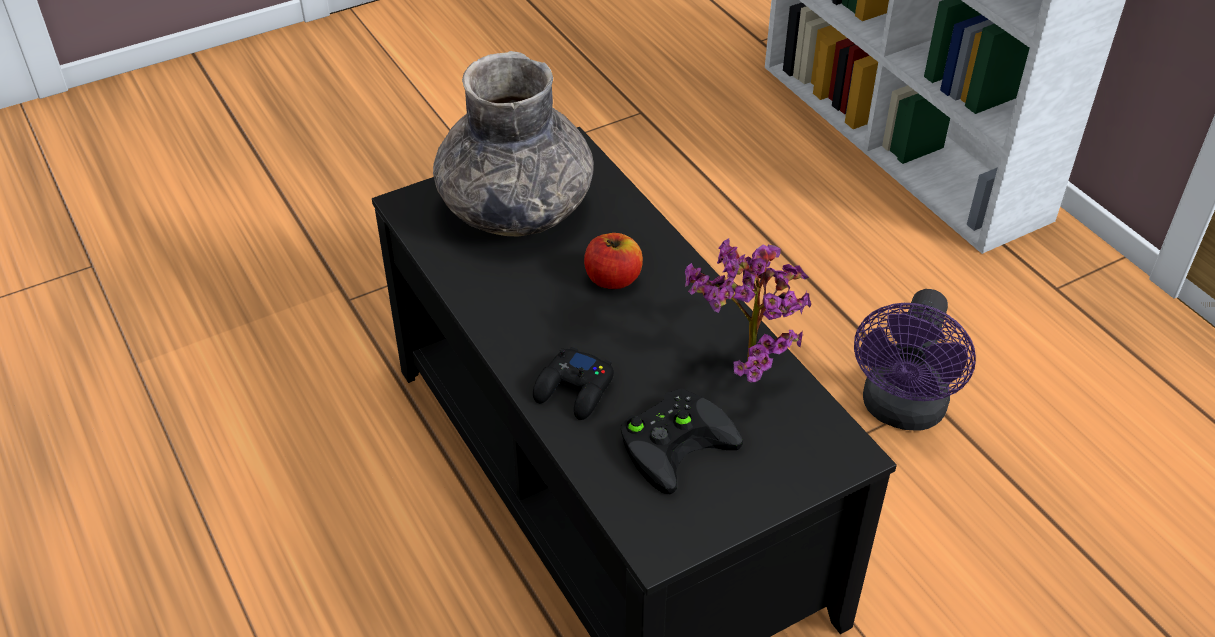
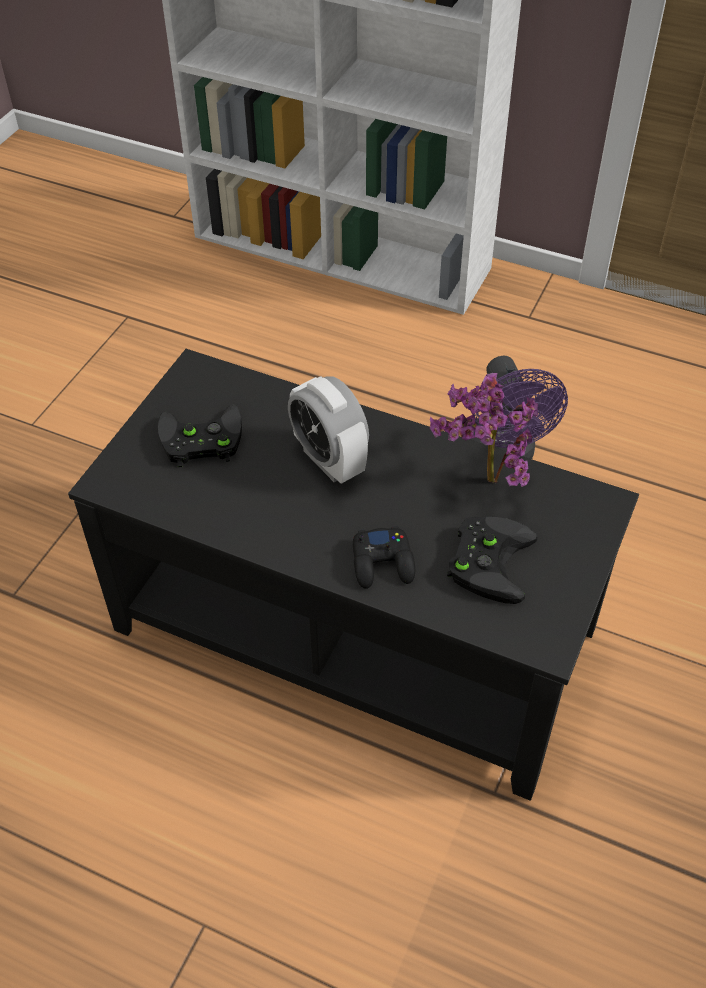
camera: 35 degrees left, 5 degrees up
(515, 208) = (199, 441): grey vase -> black game controller
(613, 279) = (329, 460): apple -> alarm clock

